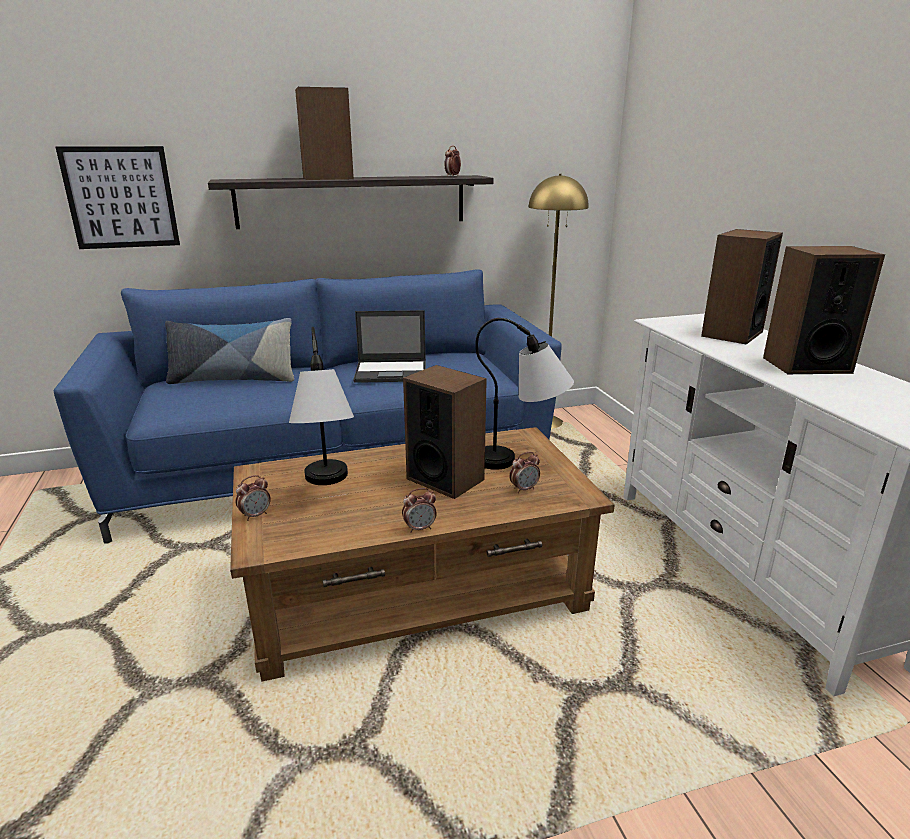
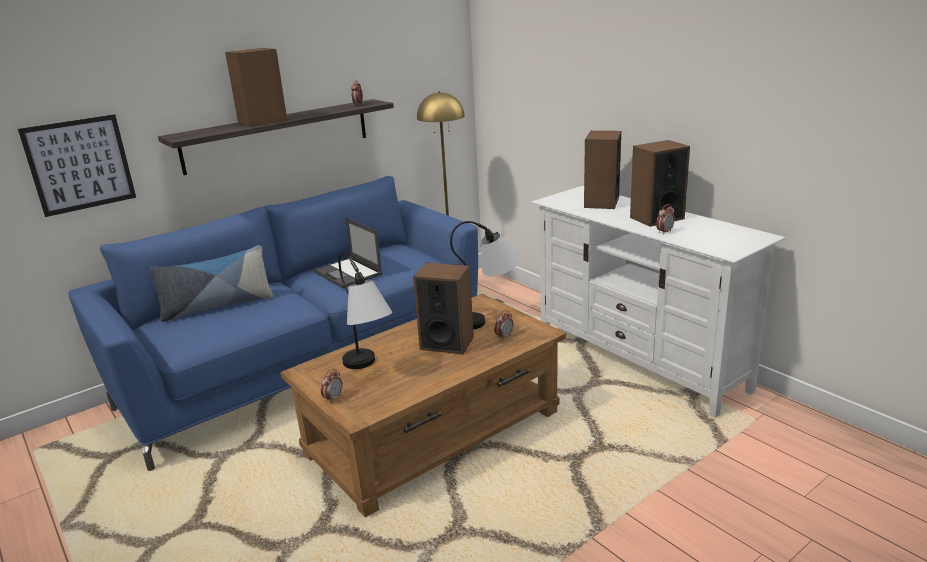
camera: 20 degrees left, 0 degrees up
(392, 372) = (348, 273): laptop -> laptop turned 75 degrees clockwise
(420, 528) = (455, 377): alarm clock -> alarm clock (664, 232)

